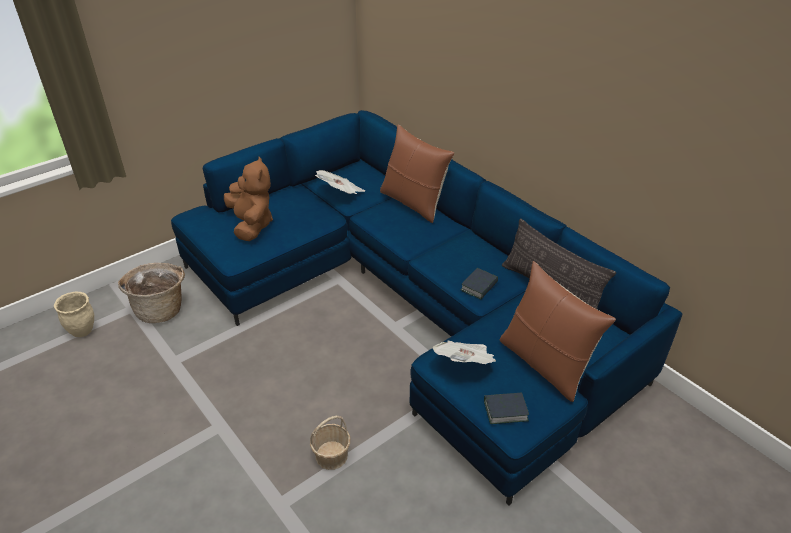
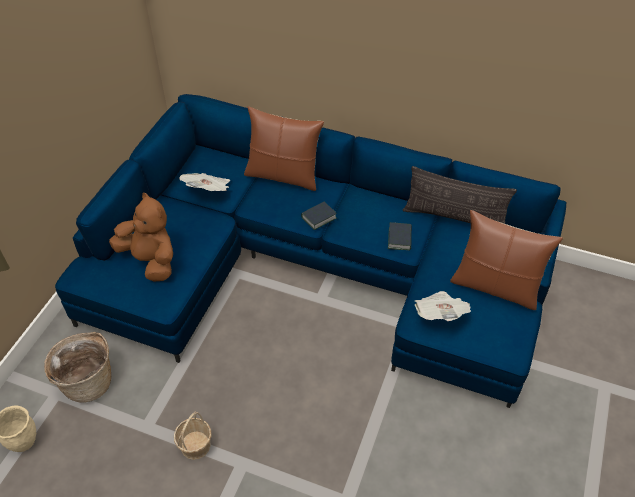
camera: 30 degrees left, 10 degrees up
(332, 456) = (355, 439): basket -> basket (196, 445)
(505, 411) = (496, 340): book -> book (318, 218)

